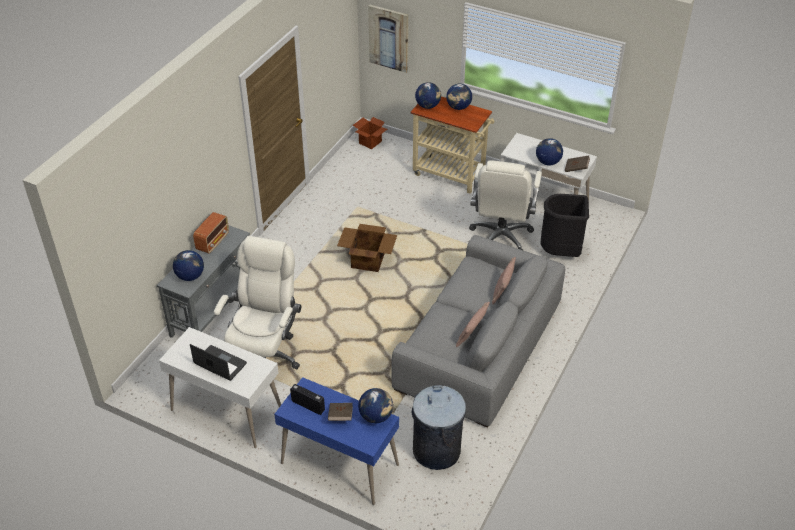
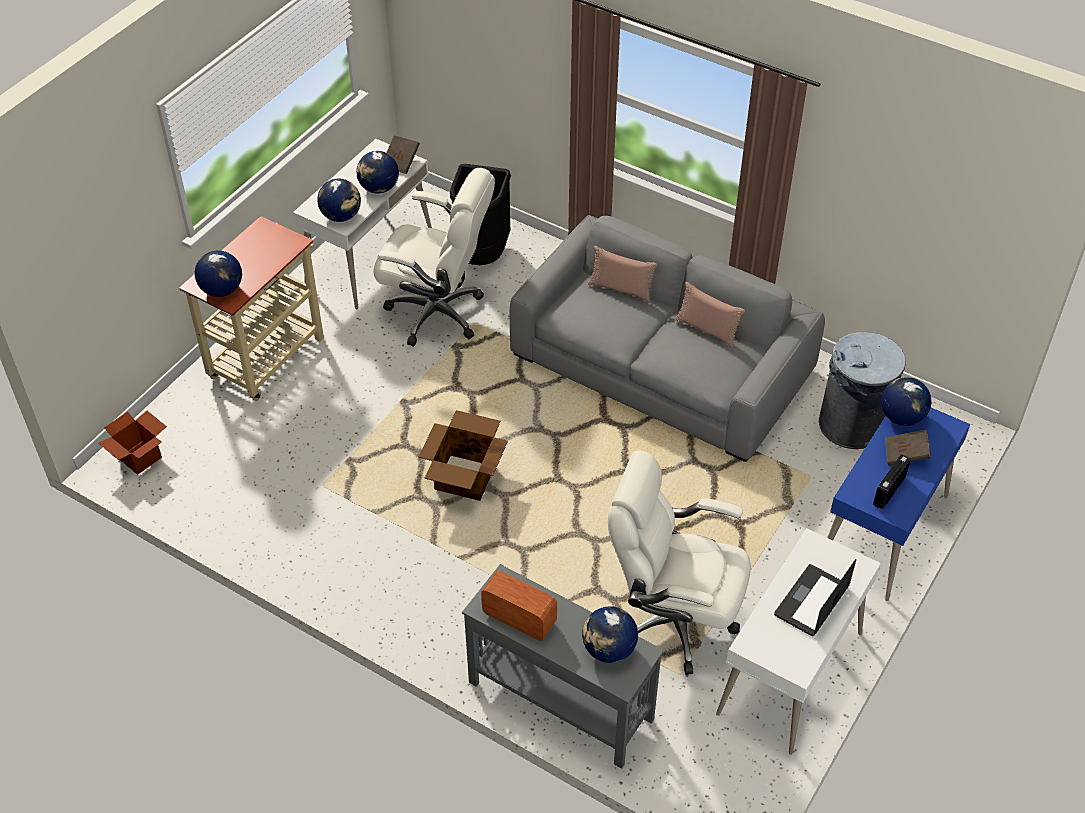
camera: 85 degrees left, 5 degrees up
(389, 38) = (75, 280): picture -> none
(458, 107) = (238, 253): globe -> globe (341, 216)

